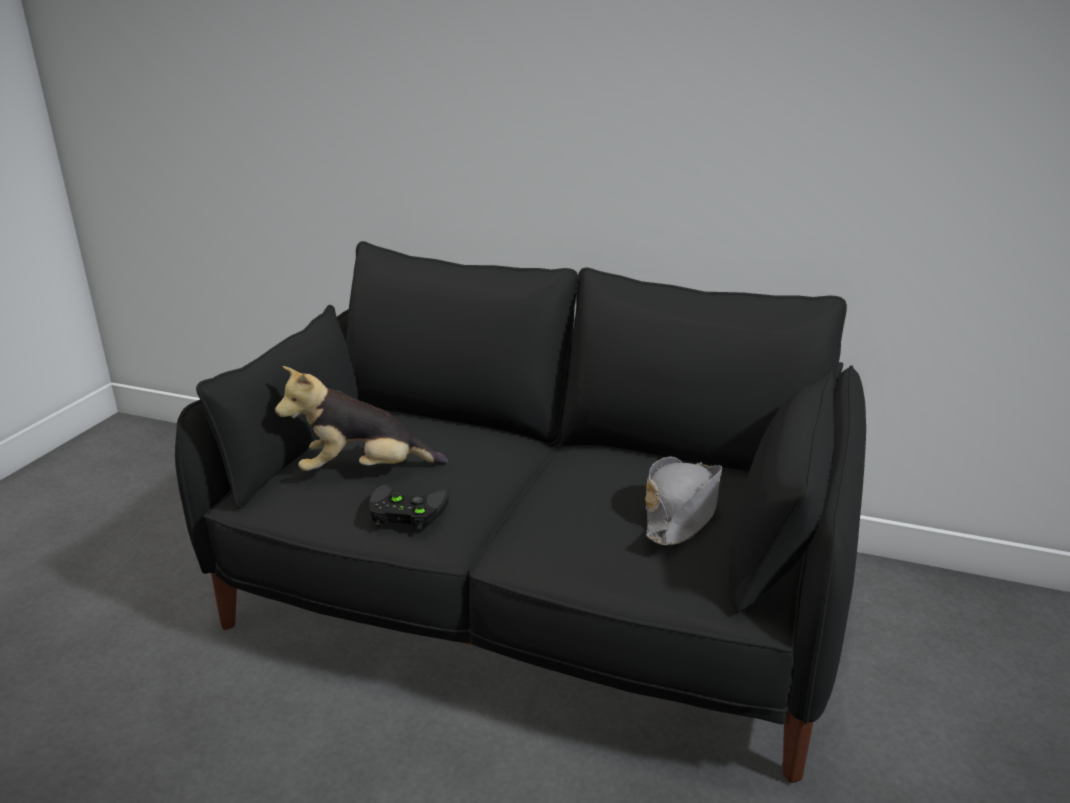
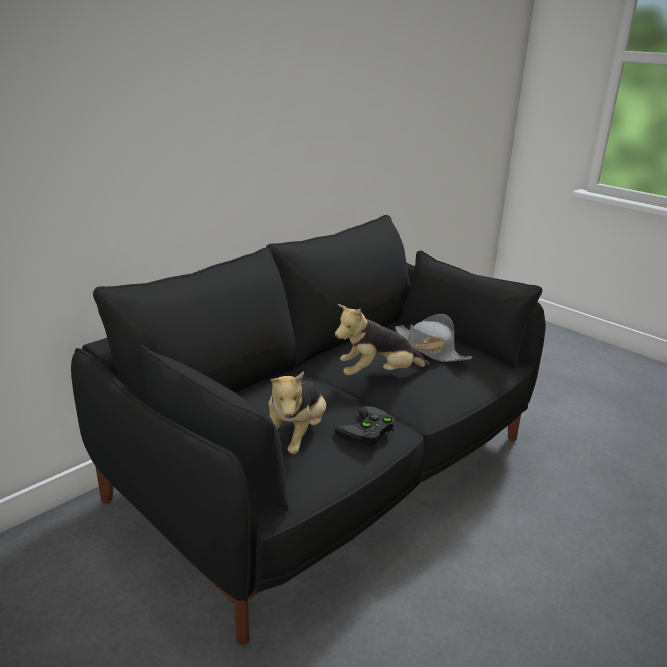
camera: 65 degrees left, 0 degrees up
(556, 488) = (378, 374): none -> plush toy

